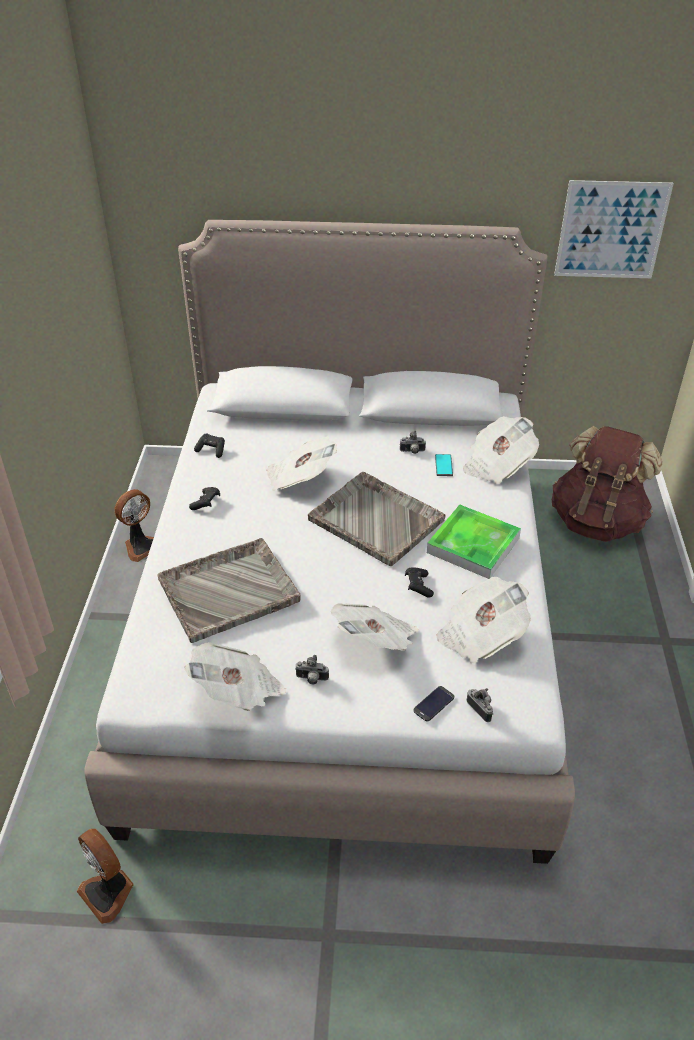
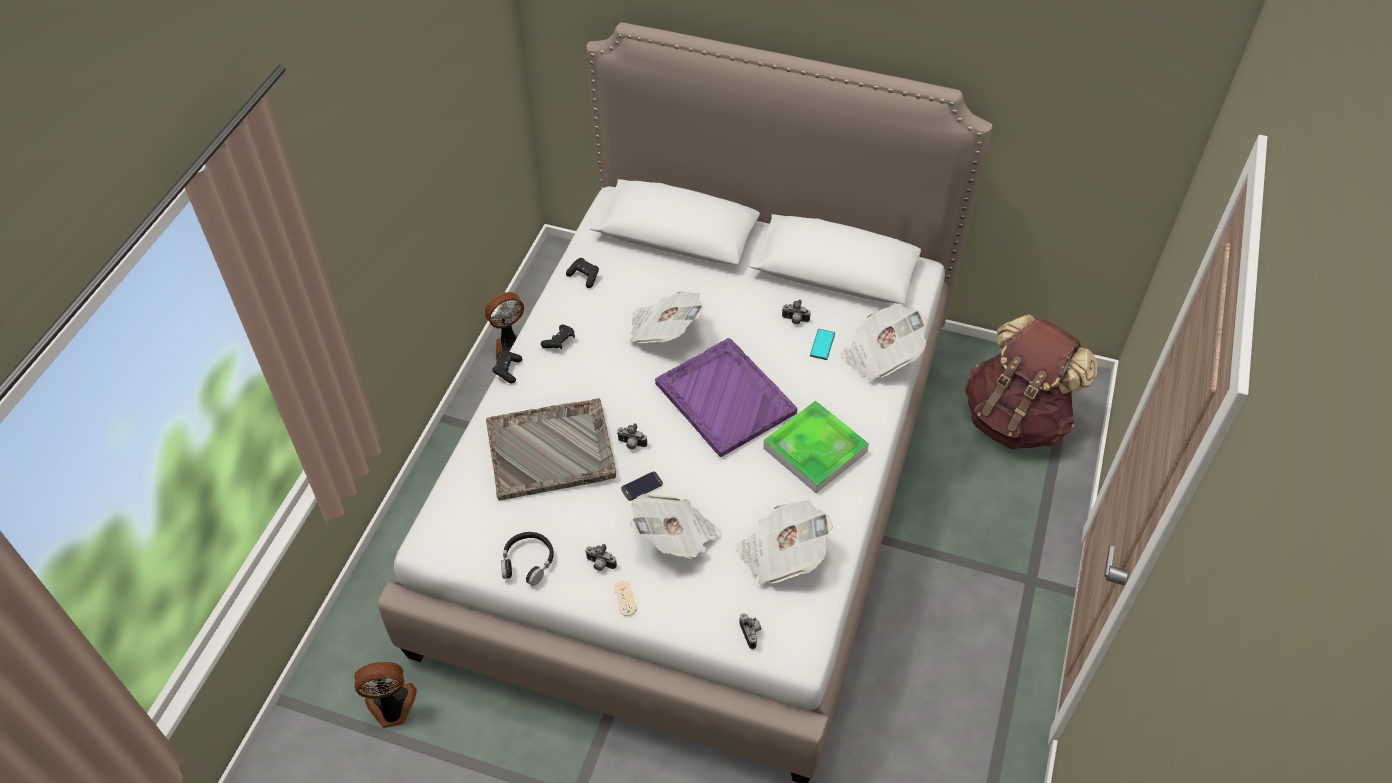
camera: 15 degrees right, 10 degrees up
(109, 892) = (391, 707): fan -> fan turned 105 degrees clockwise
(238, 692) = (527, 562): newspaper -> black headphones
(304, 572) = (631, 444): none -> camera
(347, 704) = (624, 598): none -> beige game controller
(375, 519) = (724, 397): grey tray -> purple tray
(418, 586) = (740, 486): black game controller -> black game controller (507, 370)
(433, 704) = (706, 617): phone -> phone (641, 486)
(611, 230) = (1074, 109): picture -> none

